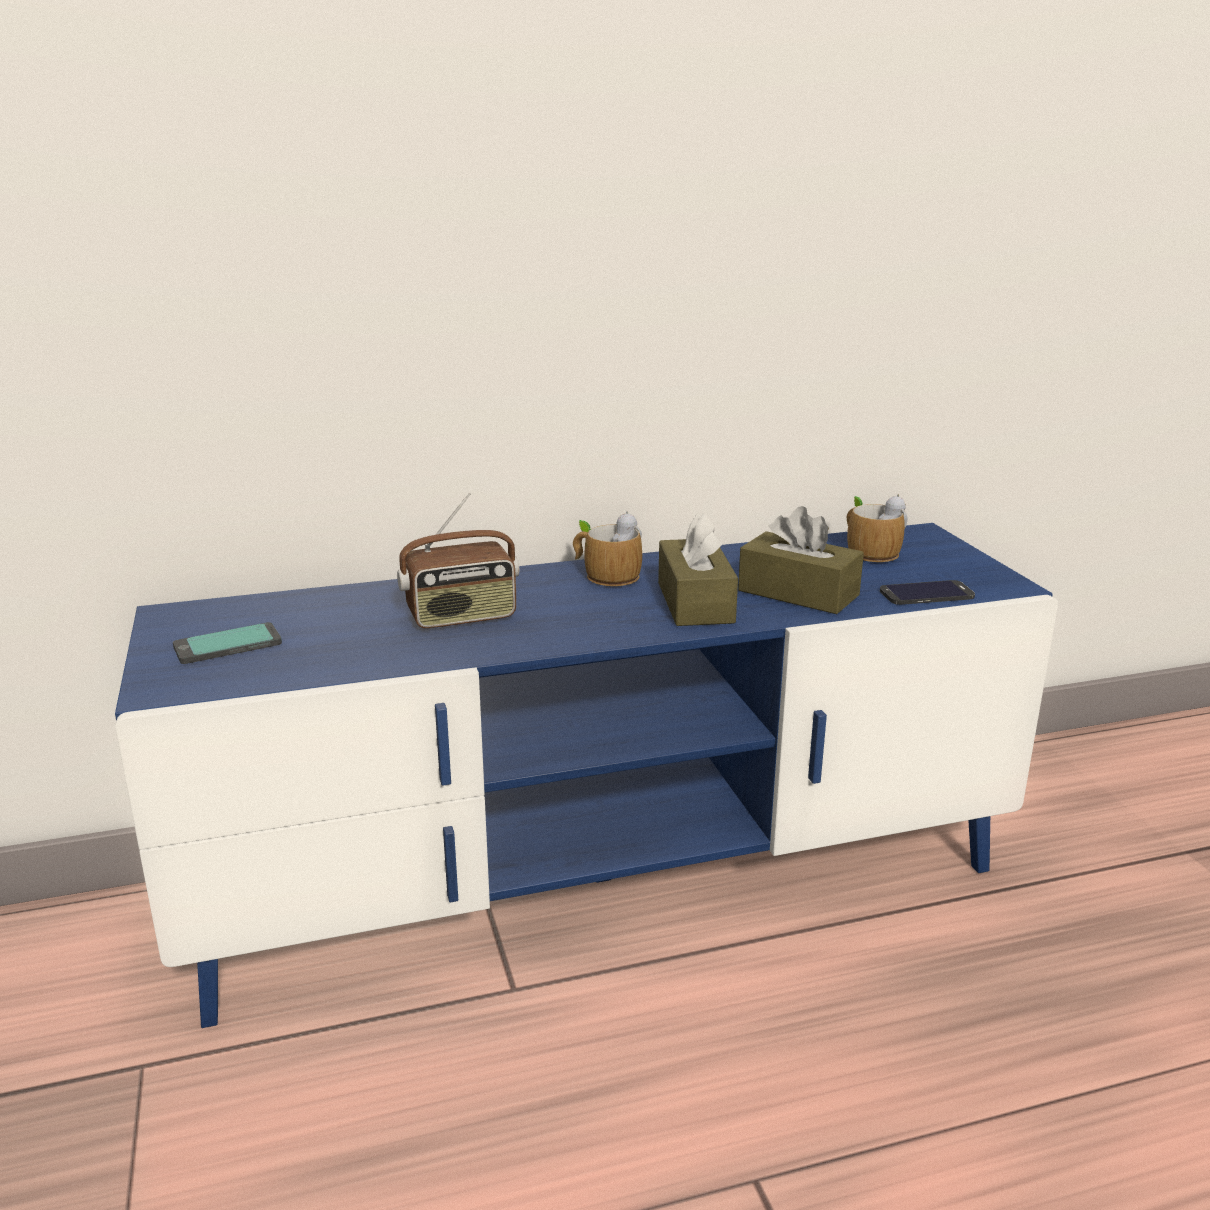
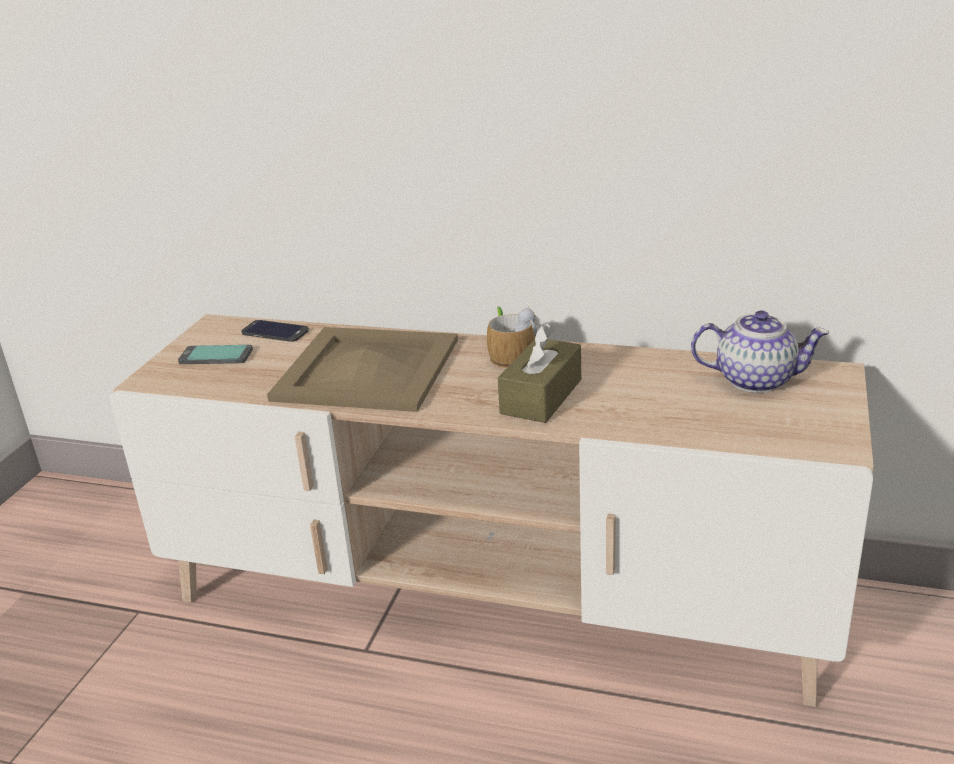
camera: 35 degrees right, 5 degrees up
(462, 617) = (369, 369): radio -> beige tray
(604, 881) = (492, 596): blue tv stand -> beige tv stand
(798, 593) = (634, 408): brown tissue box -> none
(868, 550) = (756, 380): mug -> teapot
(926, 594) = (745, 436): phone -> phone (275, 332)

